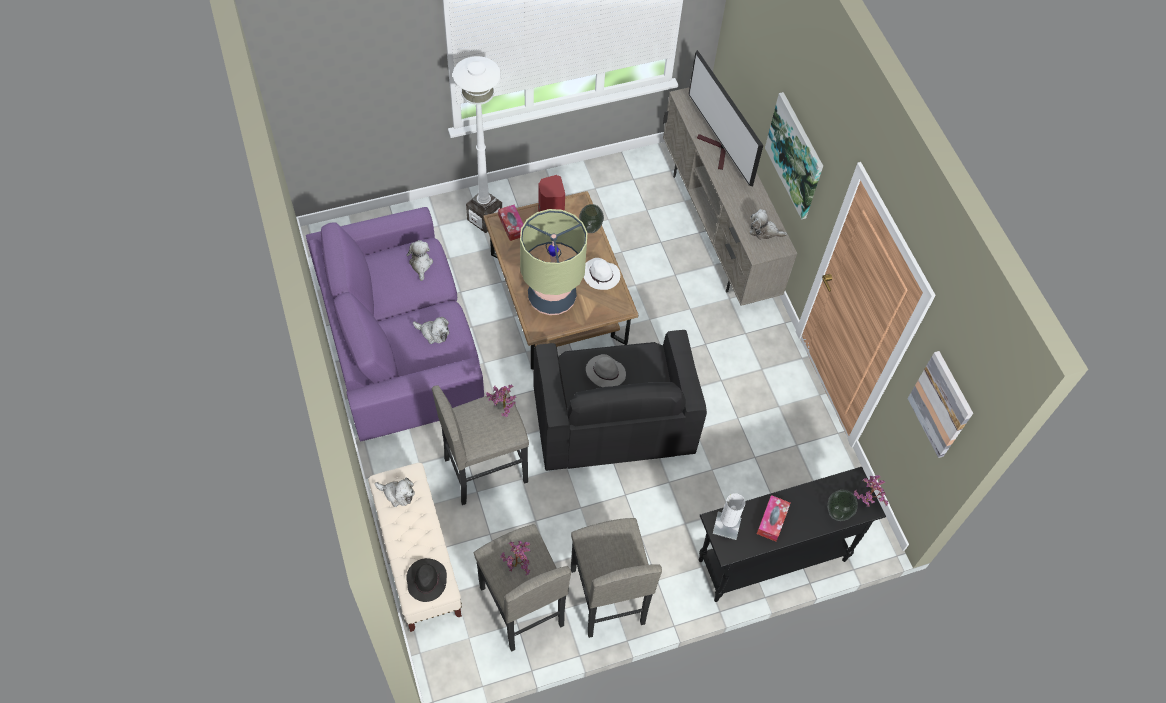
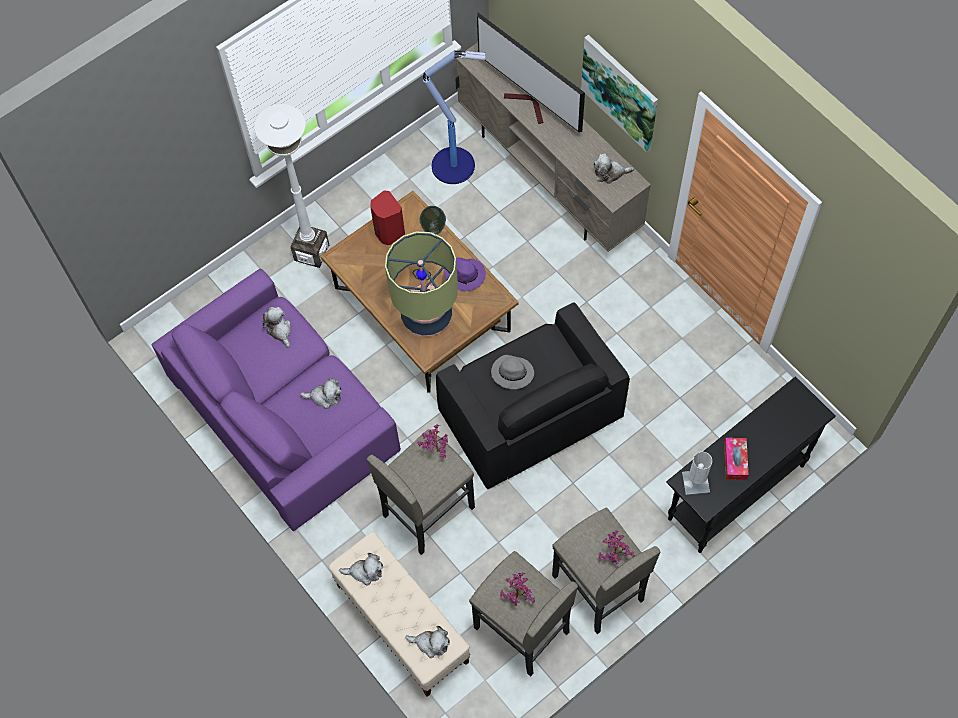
camera: 15 degrees left, 5 degrees up
(426, 580) = (431, 643): black hat -> plush toy
(512, 226) = (354, 256): tissue box -> none
(601, 275) = (465, 275): white hat -> purple hat
(639, 191) = (455, 165): none -> floor lamp
(836, 513) = (790, 431): vase -> none
(866, 500) = (812, 407): potted plant -> potted plant (613, 555)
(941, 404) = (857, 298): picture -> none

